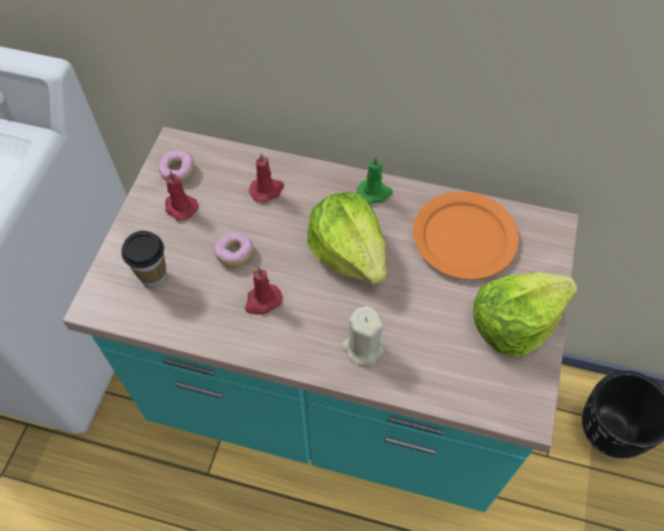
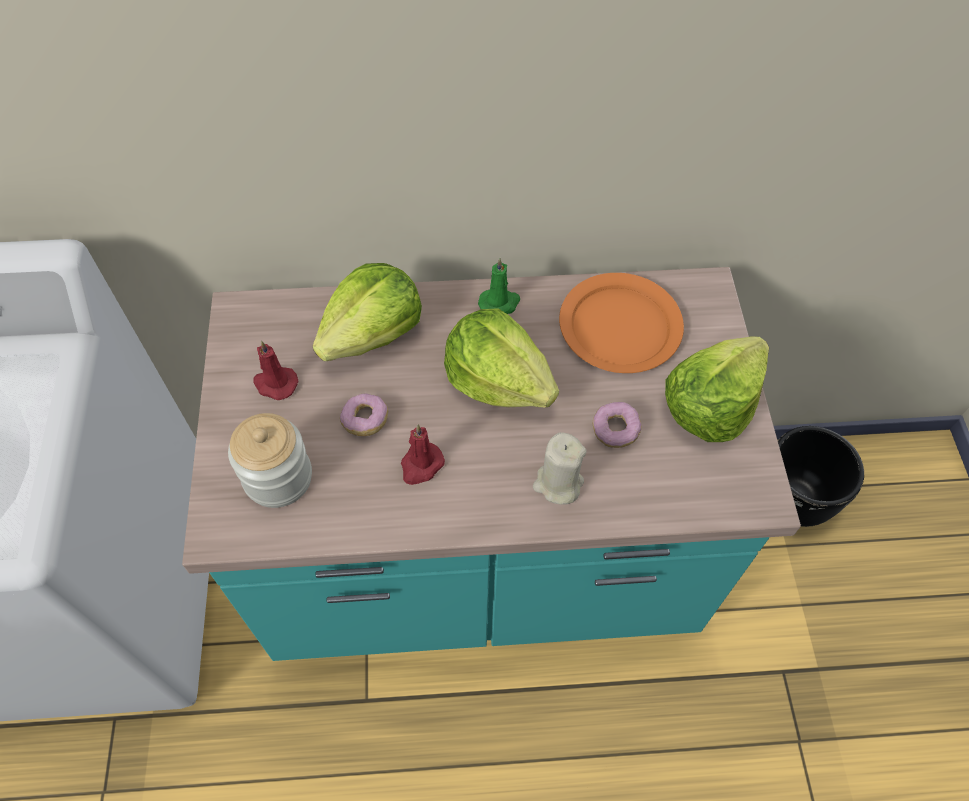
camera: 20 degrees left, 0 degrees up
(154, 278) = (278, 477): cup -> jar
(178, 172) = (254, 342): donut -> donut (615, 430)
(267, 190) = (373, 334): red candle -> lettuce

